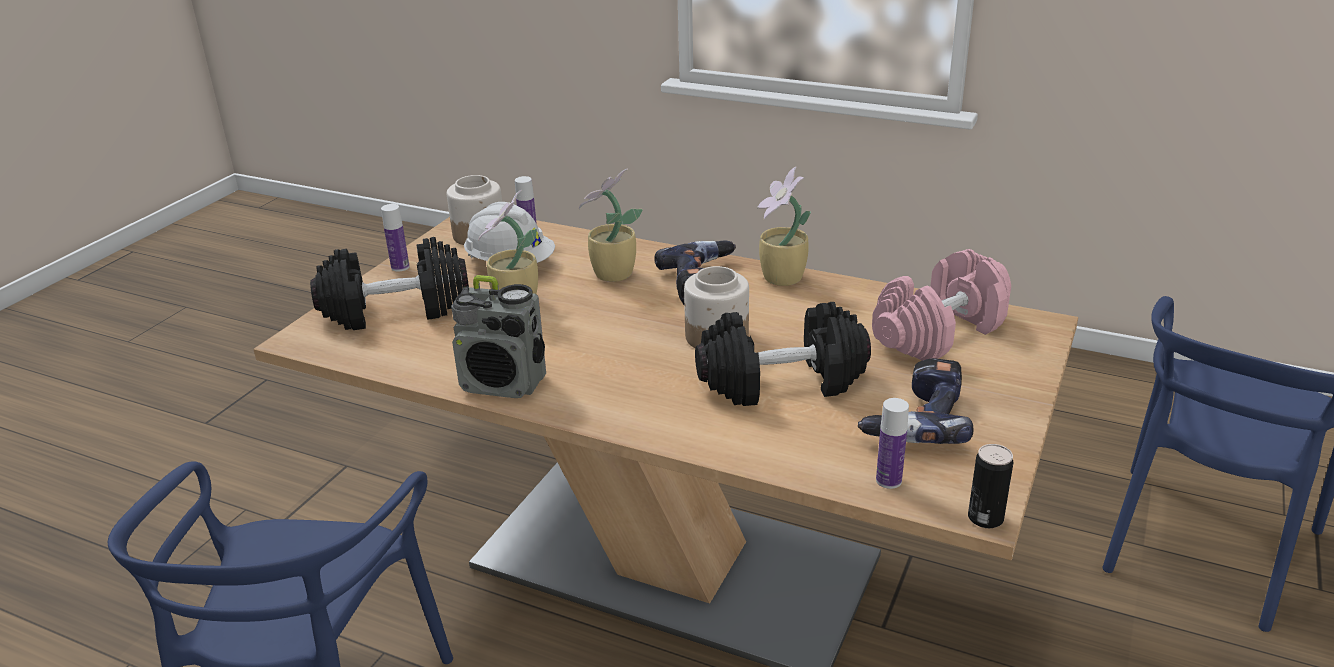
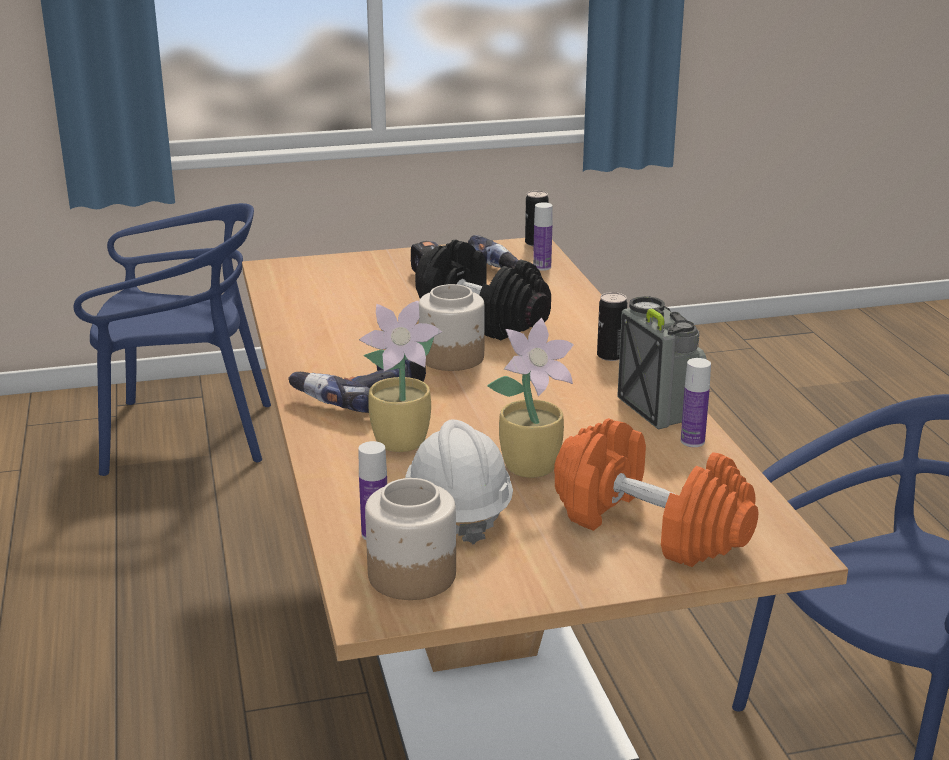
camera: 130 degrees left, 5 degrees down
(395, 310) = (651, 526): black dumbbell -> orange dumbbell
(400, 267) = (568, 583): bottle -> bottle (692, 441)
(617, 409) = (610, 356): none -> can
(782, 279) = (306, 364): potted plant -> none
(939, 332) = (329, 291): pink dumbbell -> none

